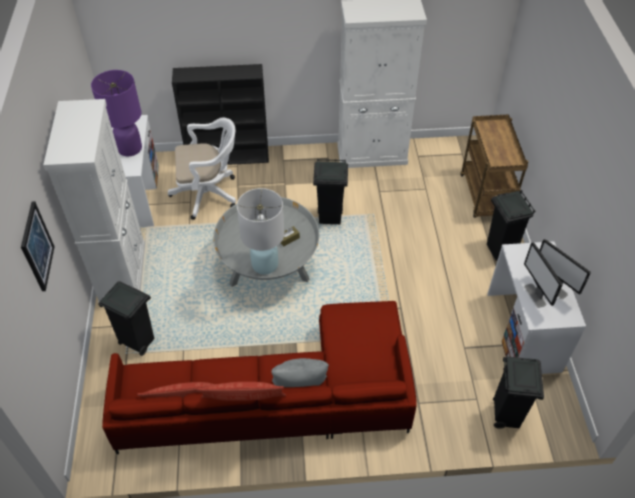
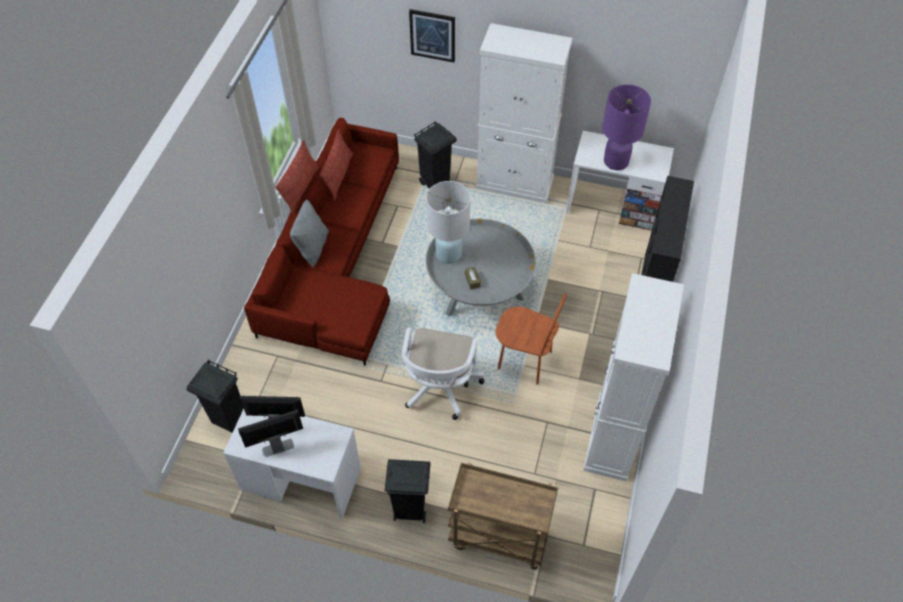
camera: 110 degrees right, 5 degrees up
(209, 194) = (596, 264): white office chair -> white office chair (439, 388)
(330, 217) = (524, 360): black trash can -> brown chair

